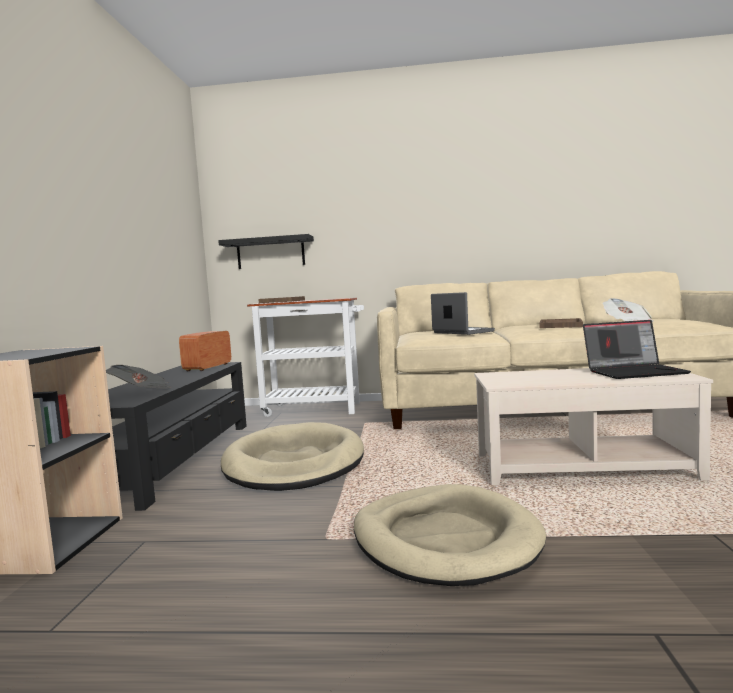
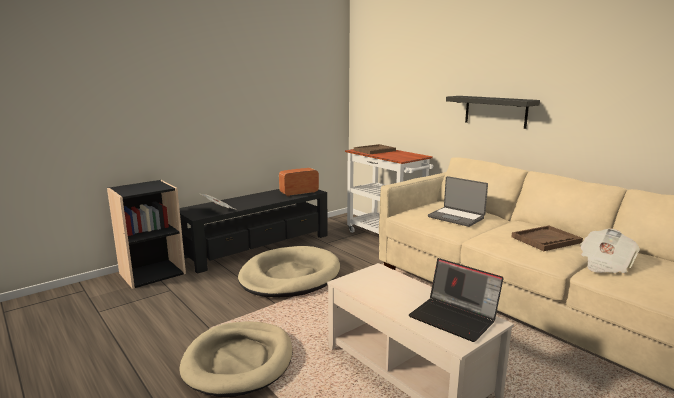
camera: 45 degrees right, 10 degrees up
(270, 253) = (383, 107): black shelf -> black shelf (495, 111)
(462, 332) = (456, 217): laptop -> laptop turned 120 degrees clockwise

